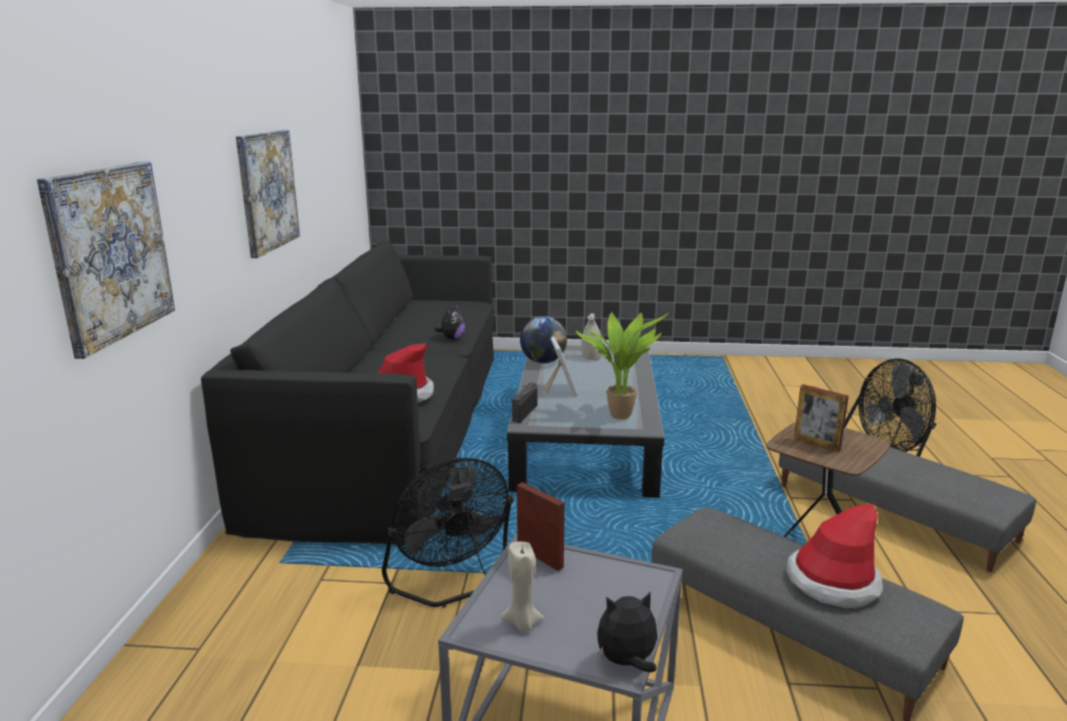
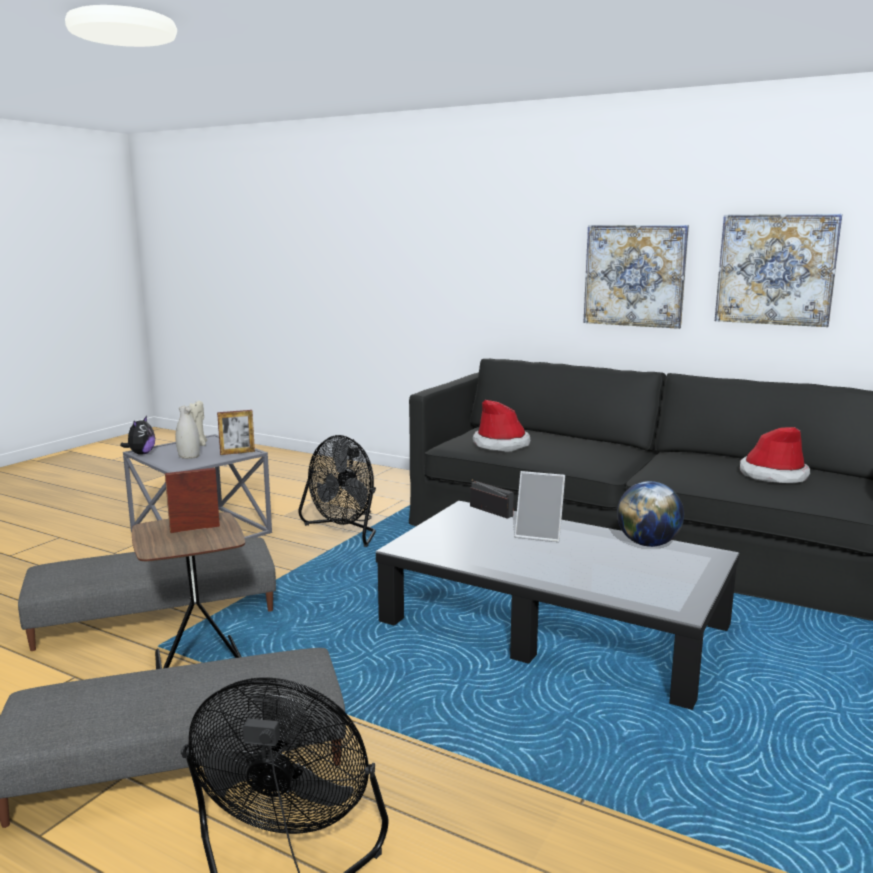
camera: 115 degrees right, 5 degrees down
(110, 253) = (432, 276): picture -> picture (776, 269)
(452, 338) = (666, 475): plush toy -> none
(464, 586) = (346, 530): black fan -> black fan turned 135 degrees clockwise
(591, 358) = (651, 572): white vase -> white vase (189, 456)
(621, 415) = (445, 545): potted plant -> none
(832, 583) = (120, 567): hat -> hat (773, 475)

